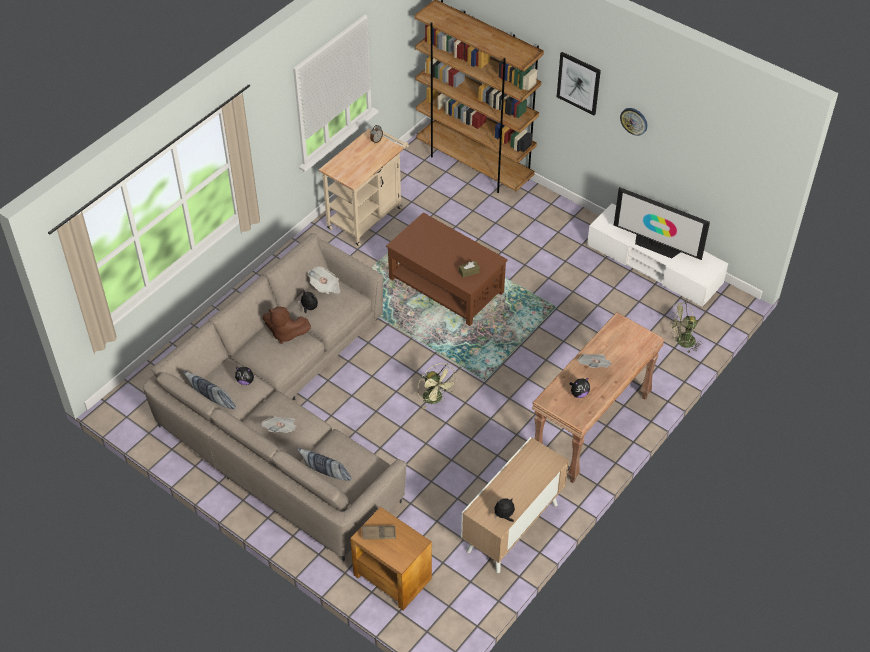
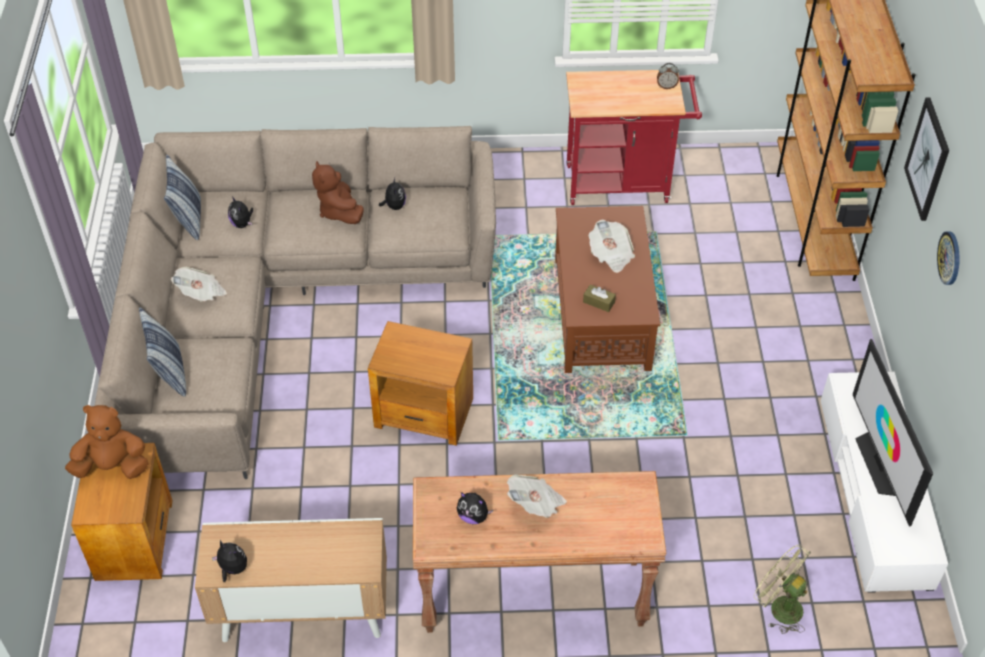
camera: 50 degrees right, 0 degrees up
(325, 287) = (438, 199): newspaper -> newspaper (611, 255)
(368, 216) = (624, 183): beige cart -> red cart
(379, 534) = (112, 466): brown tray -> brown plush toy
(436, 399) = (424, 413): green fan -> brown side table

